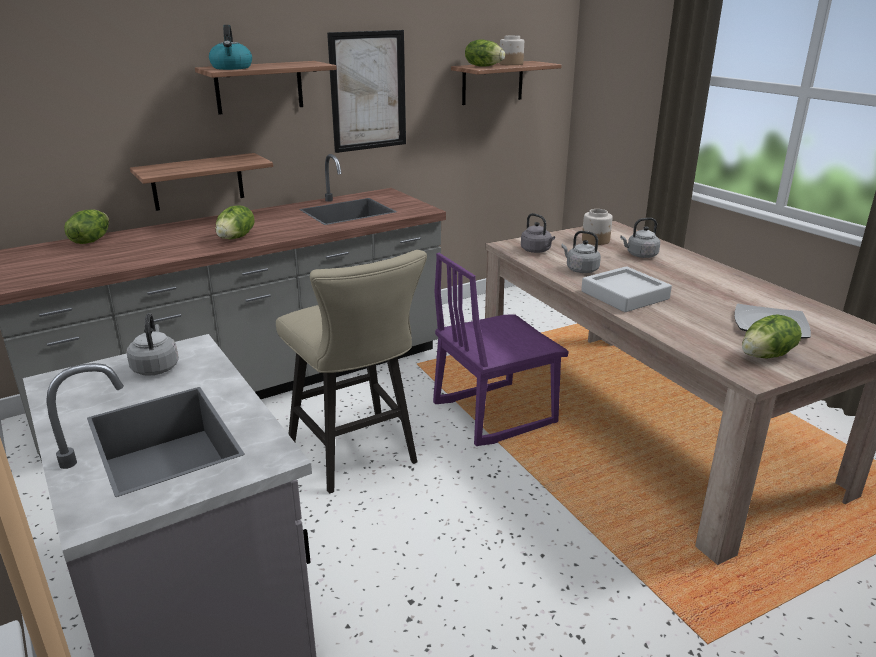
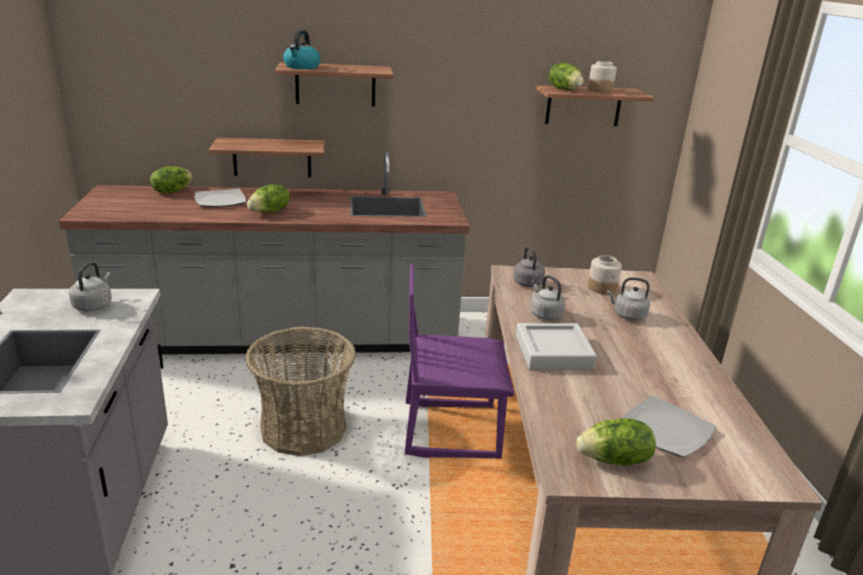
camera: 25 degrees right, 0 degrees up
(164, 238) = (221, 200): none -> plate
(357, 457) = (303, 428): beige stool -> basket
(368, 91) = (442, 99): picture -> none

